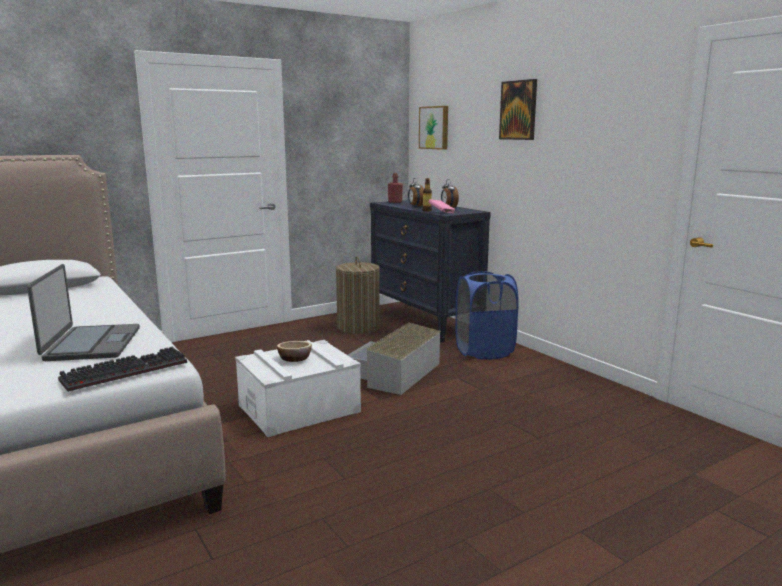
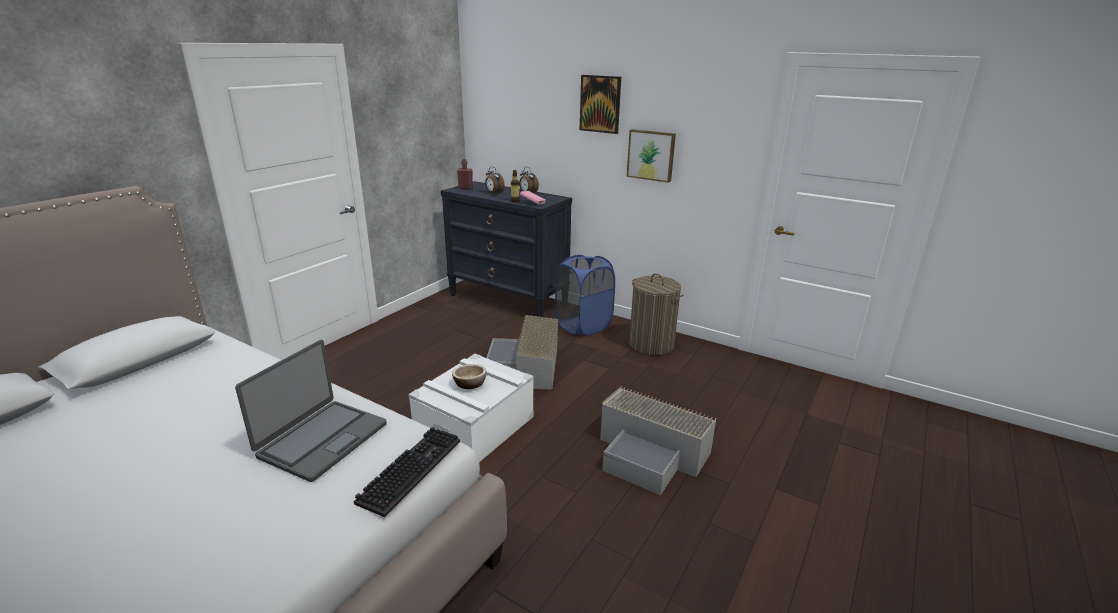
camera: 25 degrees left, 10 degrees up
(91, 344) = (322, 440): laptop -> laptop turned 60 degrees clockwise
(358, 327) = (452, 317): laundry basket -> laundry basket (651, 344)
(435, 127) = (498, 111): picture -> picture (651, 155)
(455, 466) = (651, 454): none -> grey storage box

